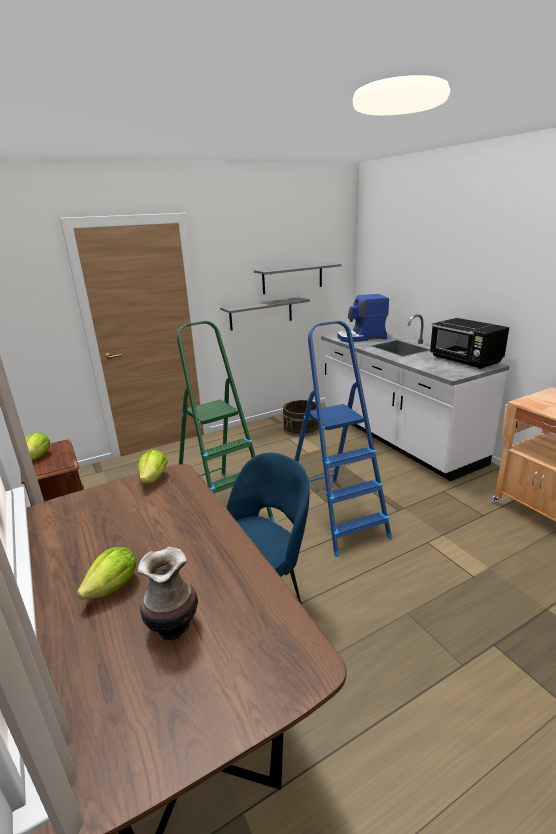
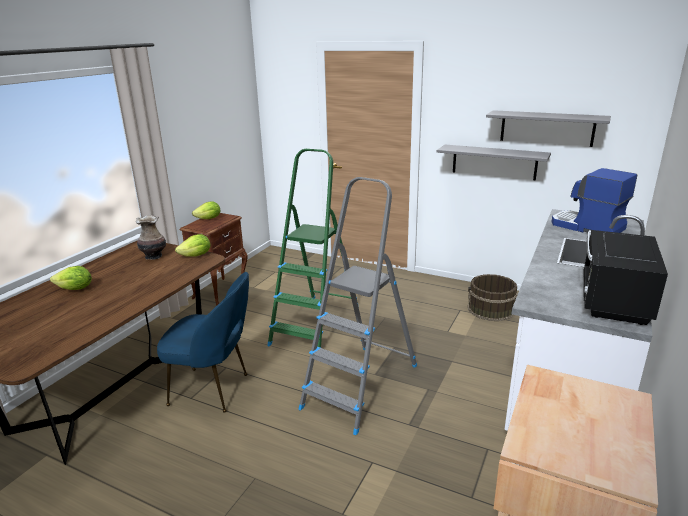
camera: 55 degrees right, 0 degrees up
(172, 626) = (46, 316): vase -> vase (153, 256)
(335, 514) = (360, 386): blue step ladder -> grey step ladder

